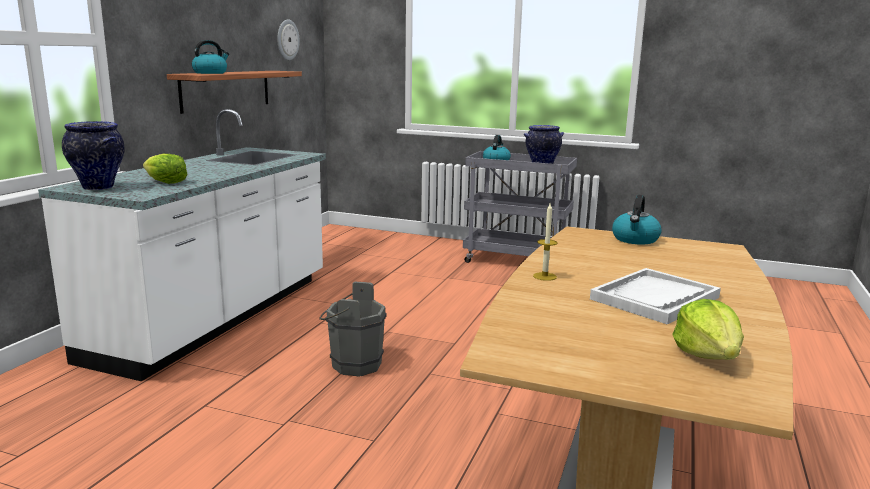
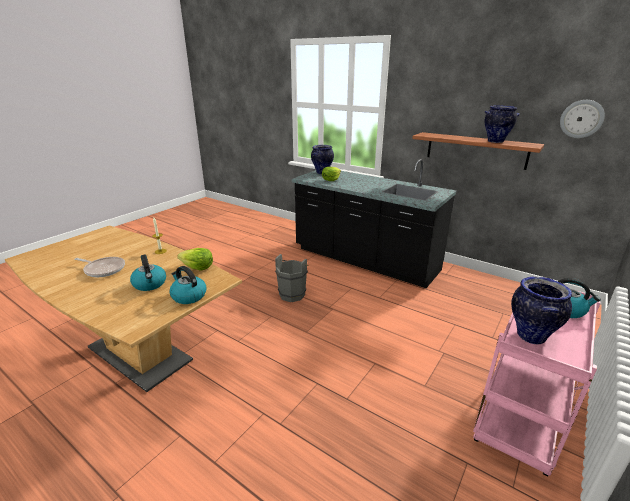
camera: 105 degrees right, 10 degrees up
(210, 73) = (442, 136): kettle -> kettle (150, 284)
(217, 317) = (365, 260): white counter -> black counter
(259, 71) = (496, 141): none -> vase
(516, 260) = (519, 422): grey cart -> pink cart
(655, 298) = (103, 269): white tray -> frying pan
(708, 355) = (51, 262): lettuce -> lettuce (197, 267)

